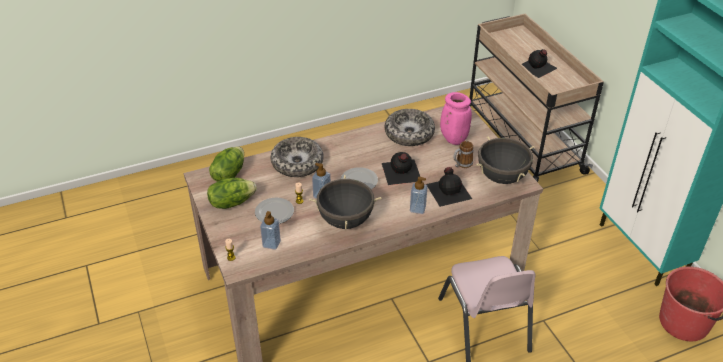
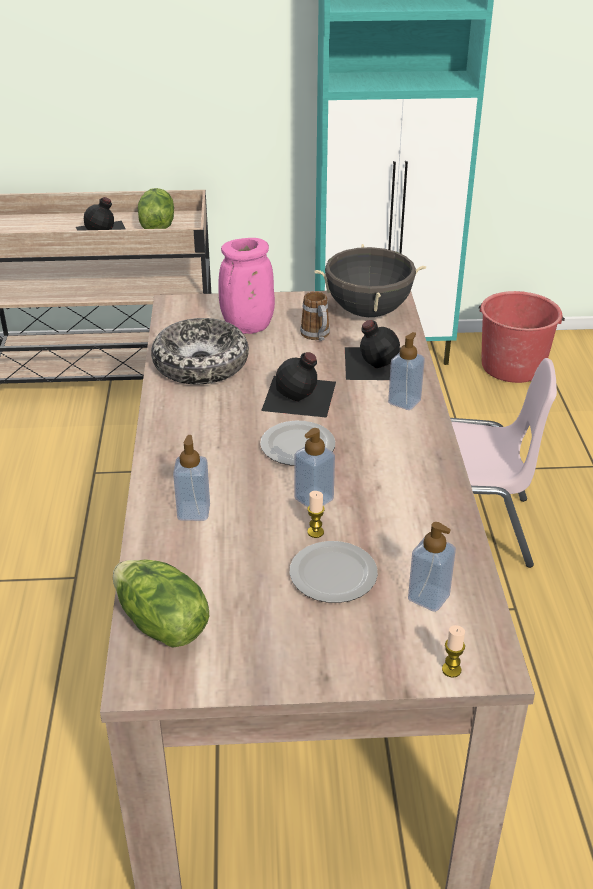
camera: 70 degrees left, 5 degrees down
(231, 202) = (265, 637): lettuce -> lettuce (156, 226)
(297, 163) = (193, 511): bowl -> soap dispenser
(346, 220) = (400, 485): black cooking pot -> none

